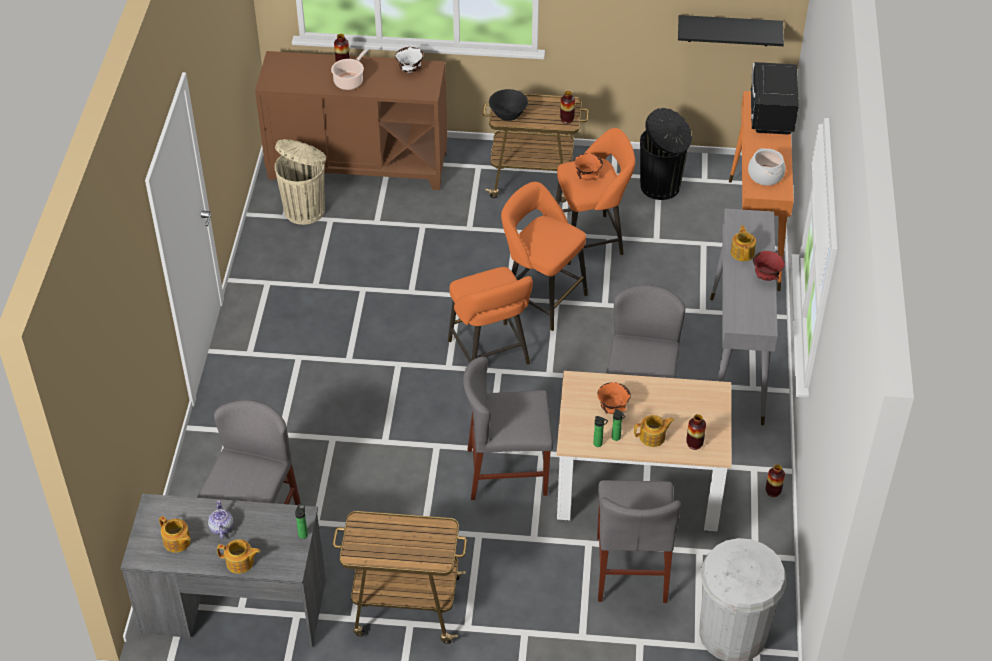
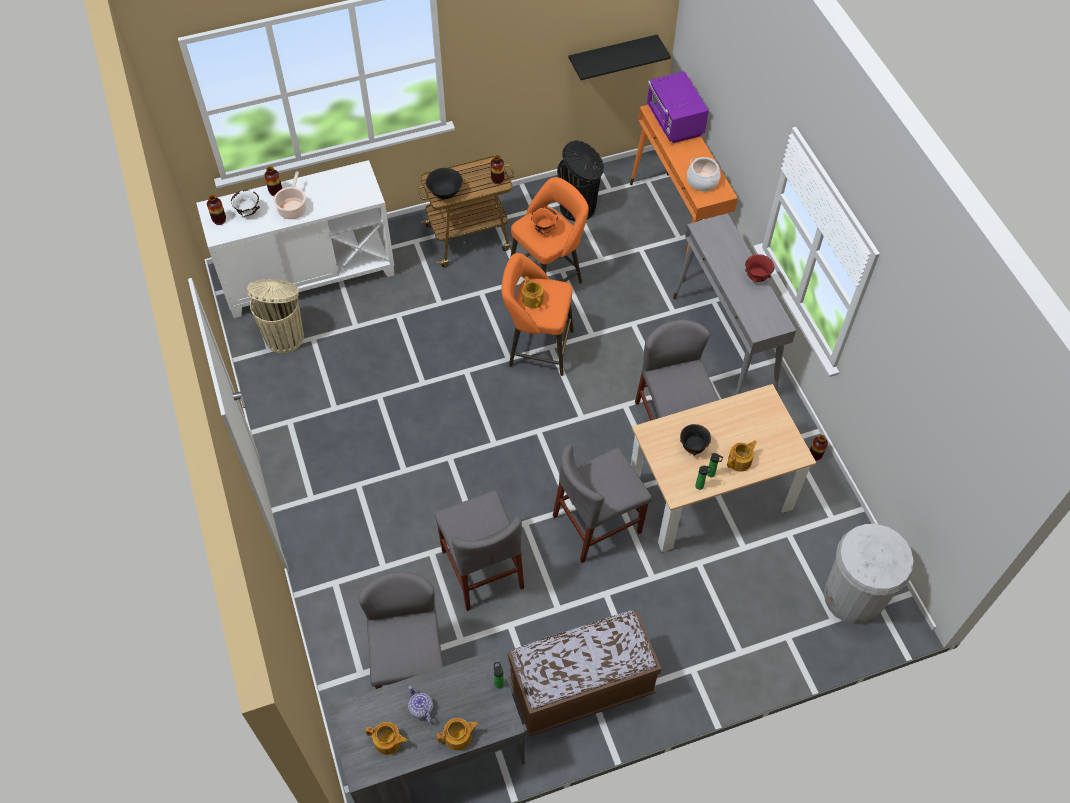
camera: 25 degrees left, 10 degrees up
(358, 164) = (308, 275): brown cabinet -> white cabinet
(405, 606) = (581, 688): cart -> brown bench
(409, 70) = (342, 179): white bowl -> white bowl (248, 212)
(490, 356) = (524, 419): orange stool -> none
(612, 409) = (693, 447): orange bowl -> black bowl
(631, 568) = (744, 572): grey chair -> grey chair (482, 569)
(694, 444) = (776, 454): vase -> vase (219, 220)
(742, 252) = (725, 261): teapot -> teapot (532, 299)
(770, 115) = (674, 122): black microwave -> purple microwave

